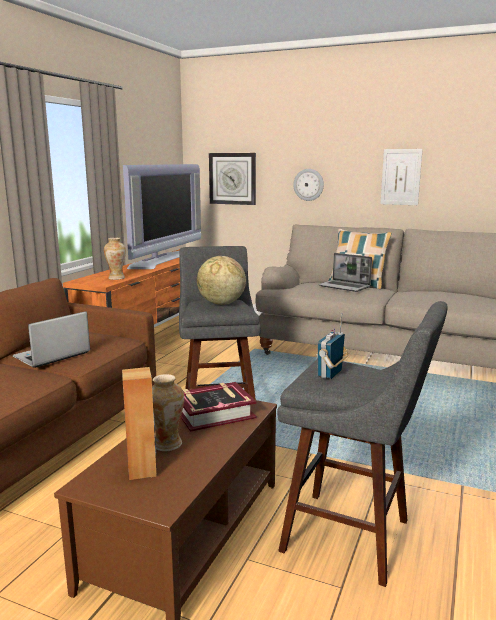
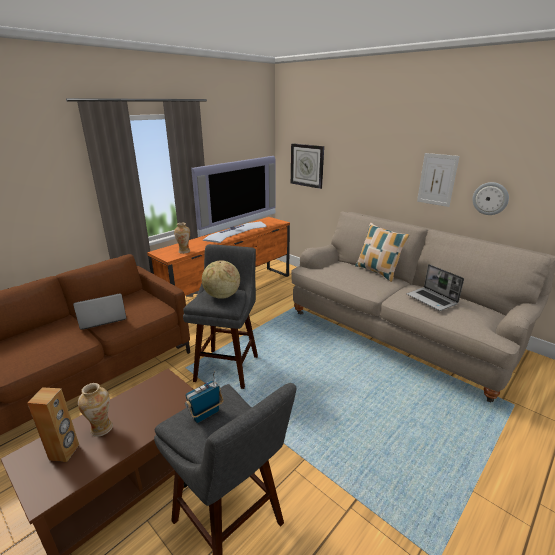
camera: 20 degrees right, 10 degrees up
(214, 413) = (158, 401): book -> none
(308, 184) = (361, 177): wall clock -> wall clock (490, 198)
(345, 287) = (360, 276): laptop -> laptop (432, 300)

